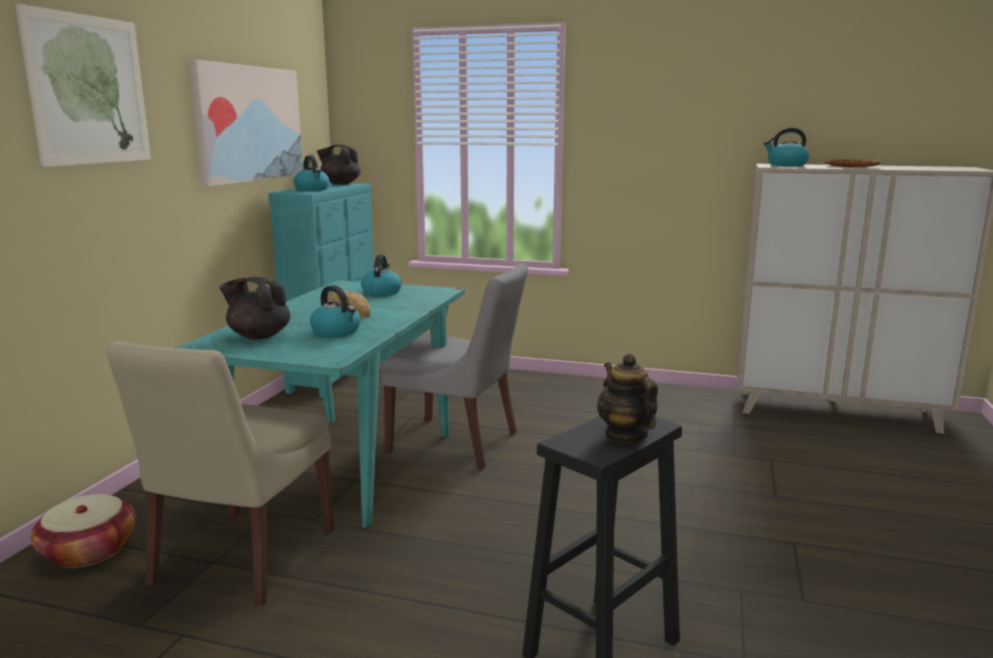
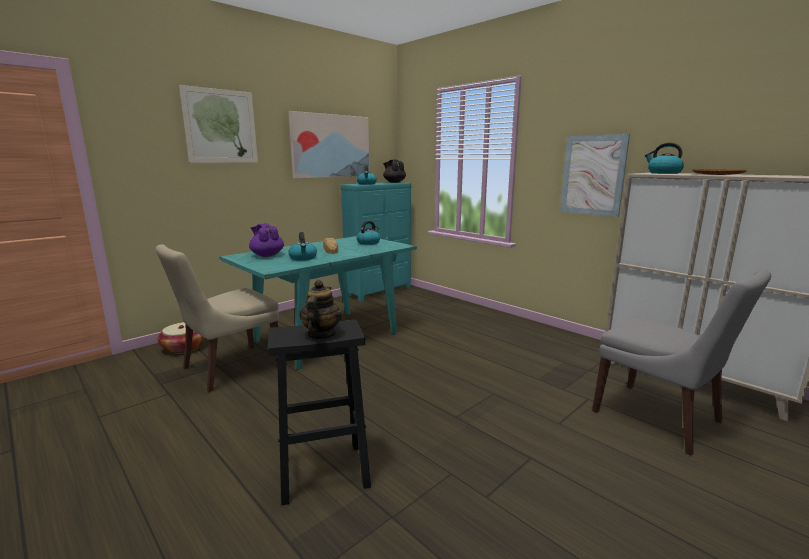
camera: 30 degrees right, 0 degrees up
(259, 336) = (267, 255): black teapot -> purple teapot
(457, 443) = (395, 339): grey chair -> grey chair (660, 418)
(683, 167) = (593, 175): none -> picture

